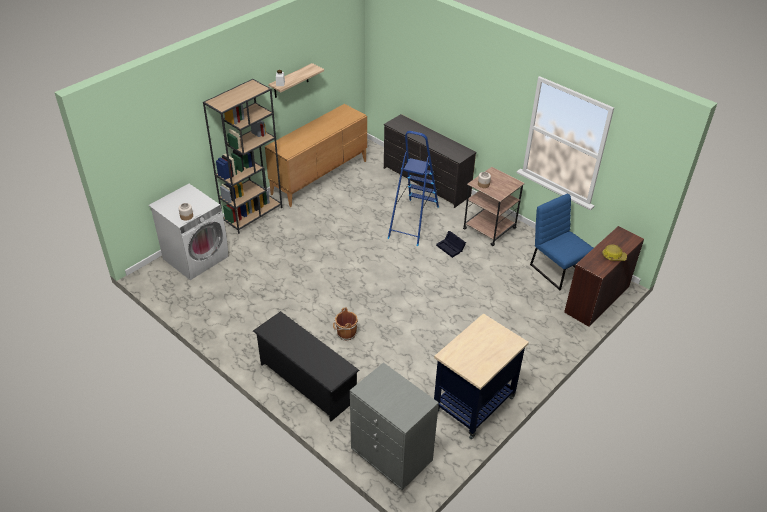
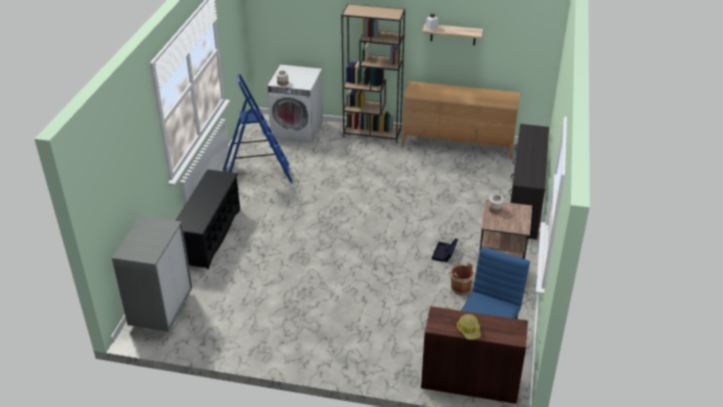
camera: 60 degrees right, 5 degrees down
(345, 333) = (278, 234): brown bucket -> brown bucket (459, 288)
(413, 221) = (457, 218): blue step ladder -> blue step ladder (257, 176)
(474, 406) = (251, 339): blue cart -> none

